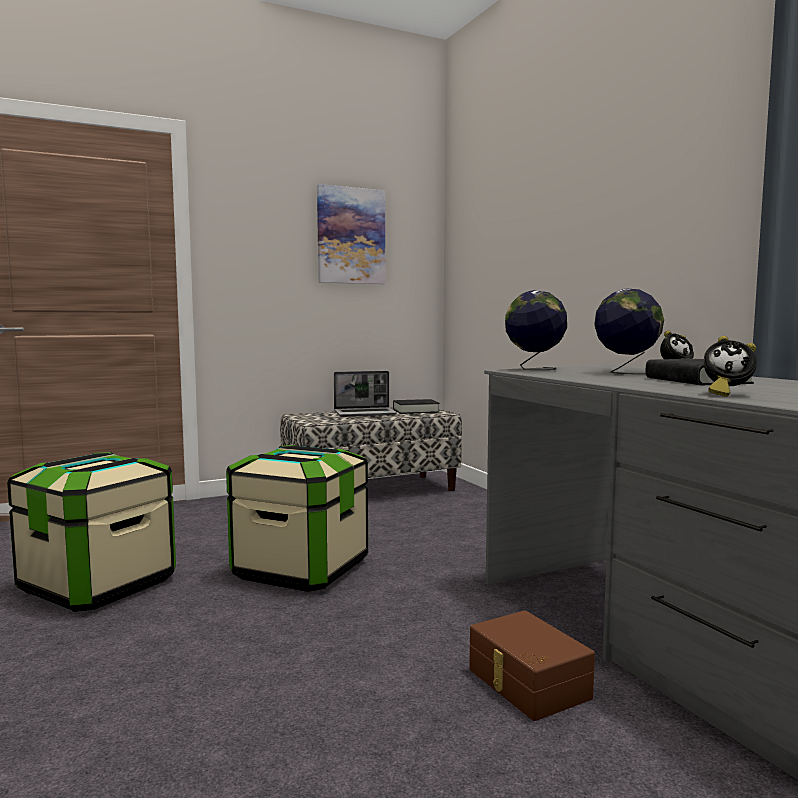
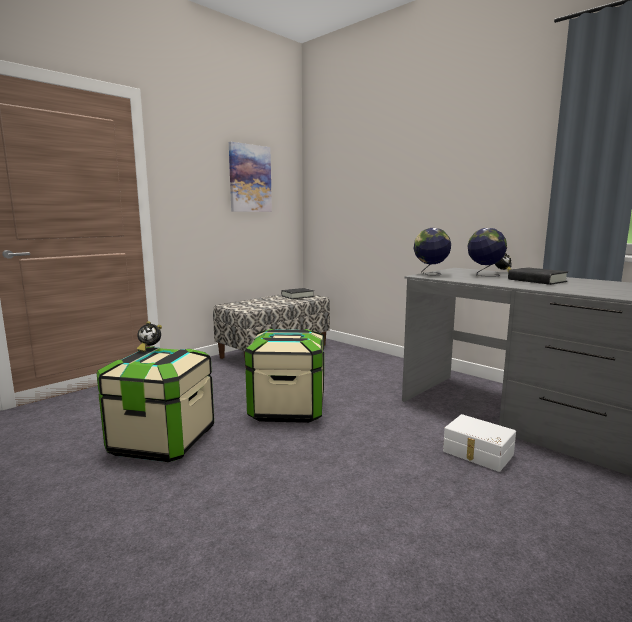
camera: 20 degrees left, 5 degrees up
(365, 413) = (269, 300): laptop -> none
(526, 684) = (477, 453): brown storage box -> white storage box
(725, 394) = (580, 291): alarm clock -> alarm clock (149, 348)

